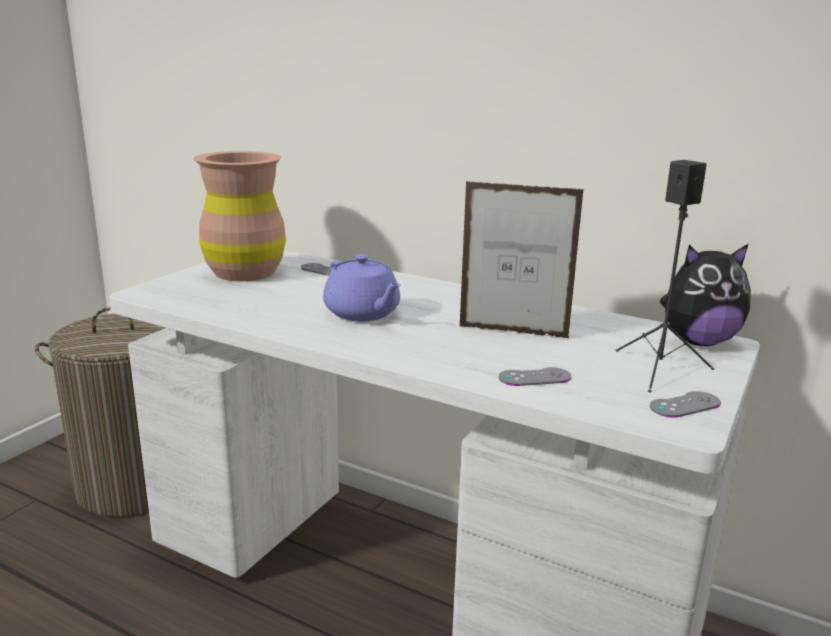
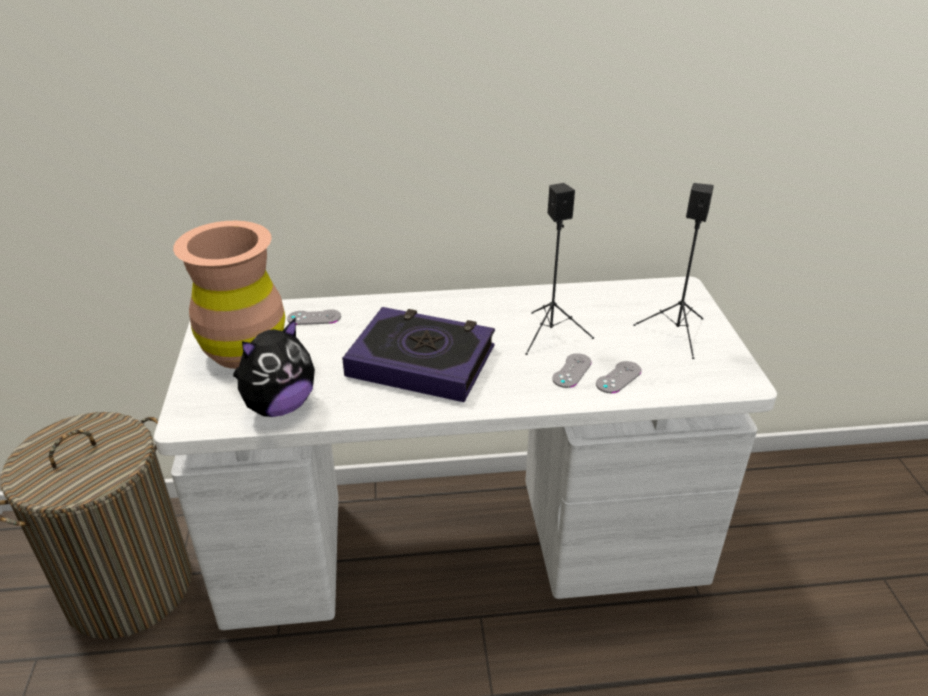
camera: 35 degrees left, 15 degrees up
(363, 313) = (421, 361): purple teapot -> book
(513, 332) = (551, 334): picture frame -> black speaker
(685, 405) = (722, 362): grey game controller -> grey game controller (572, 371)
(698, 341) = (667, 293): plush toy -> plush toy (279, 406)

